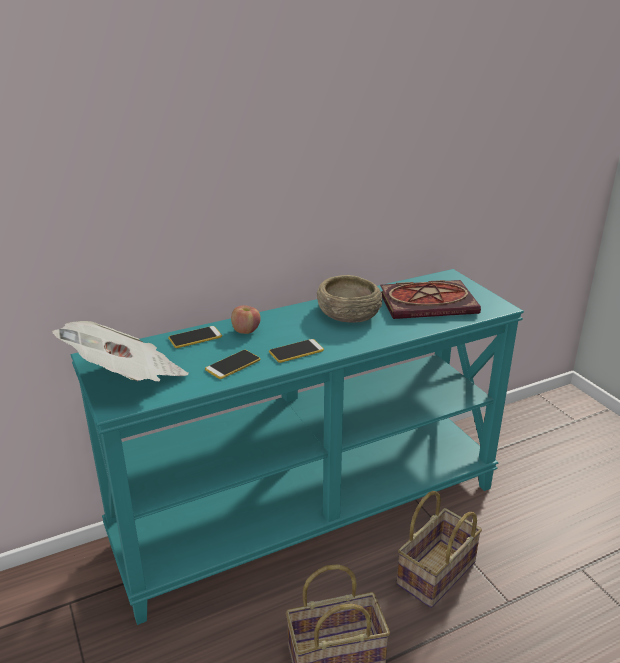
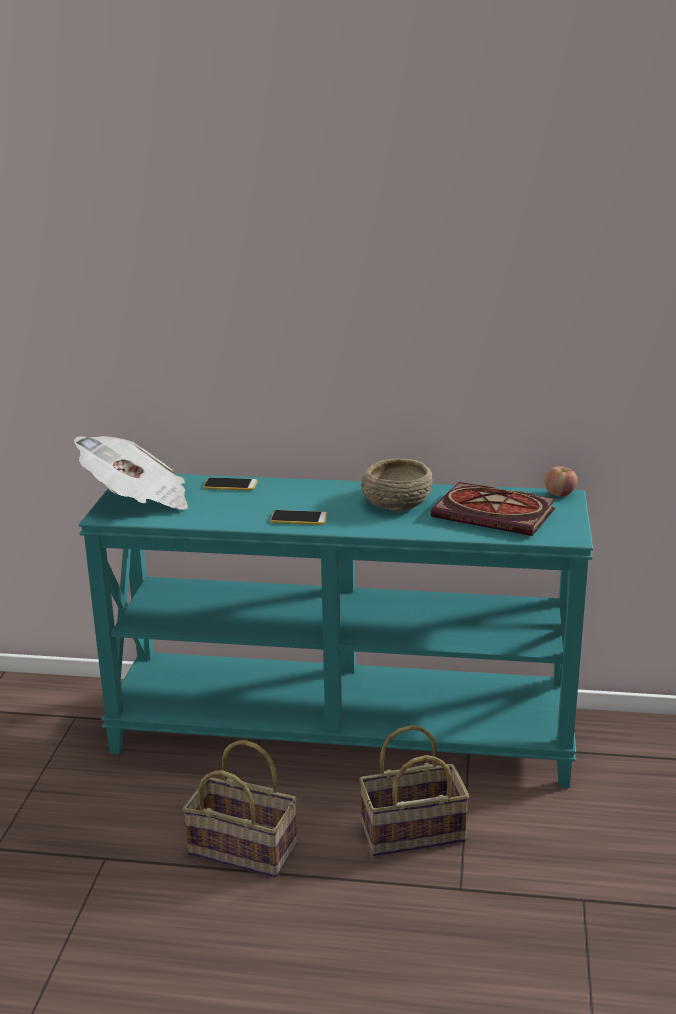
camera: 35 degrees right, 5 degrees down
(233, 365) = (230, 513): phone -> none
(246, 331) = (280, 491): apple -> apple (559, 494)

